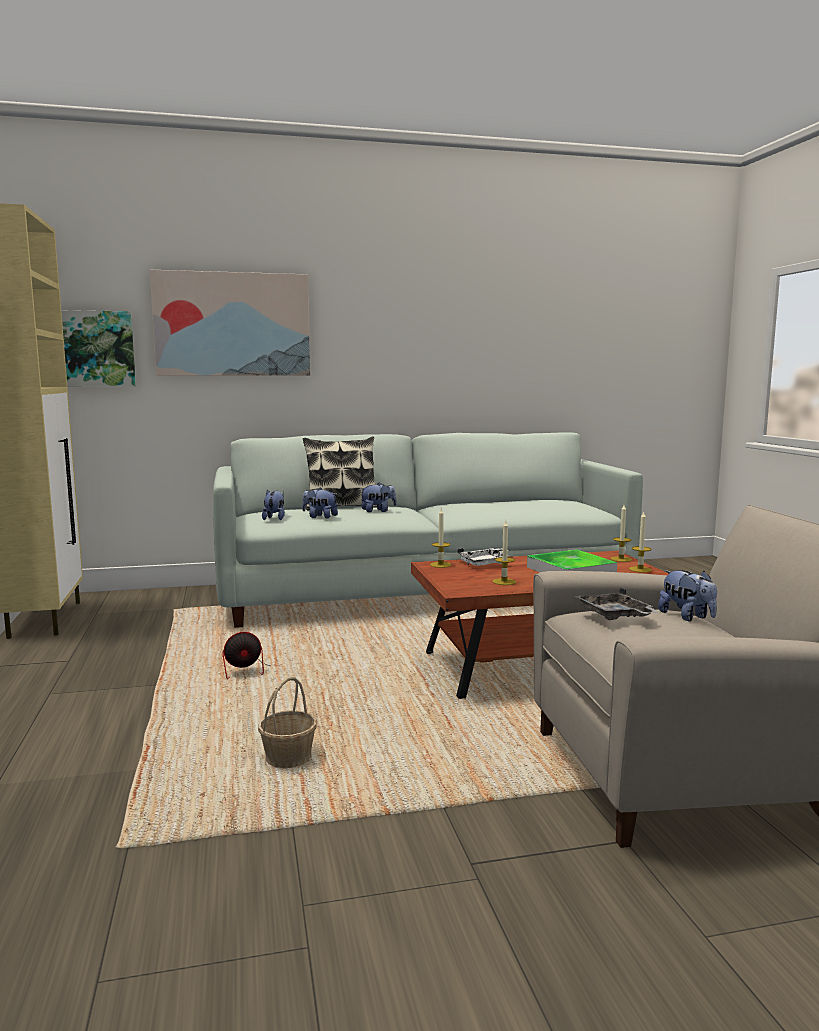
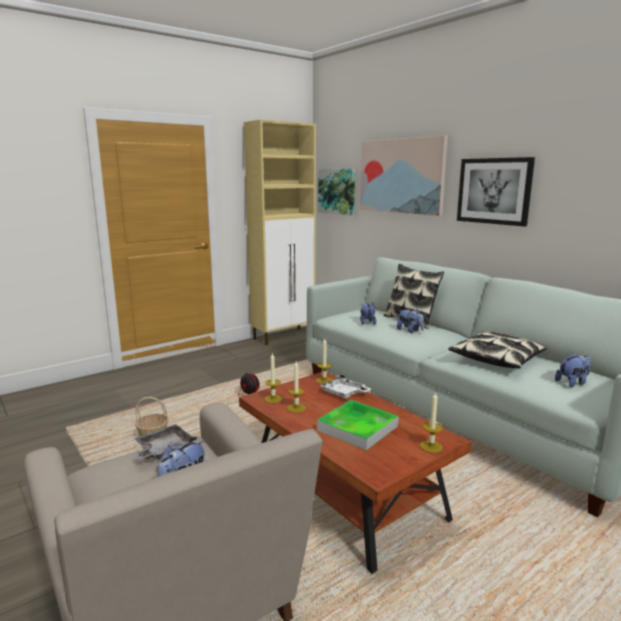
camera: 65 degrees right, 5 degrees up
(275, 518) = (350, 315): plush toy -> plush toy (572, 383)
(377, 343) = (494, 191): none -> picture
(493, 507) = (496, 359): none -> pillow
(640, 569) = (400, 460): candle -> candle (273, 399)

